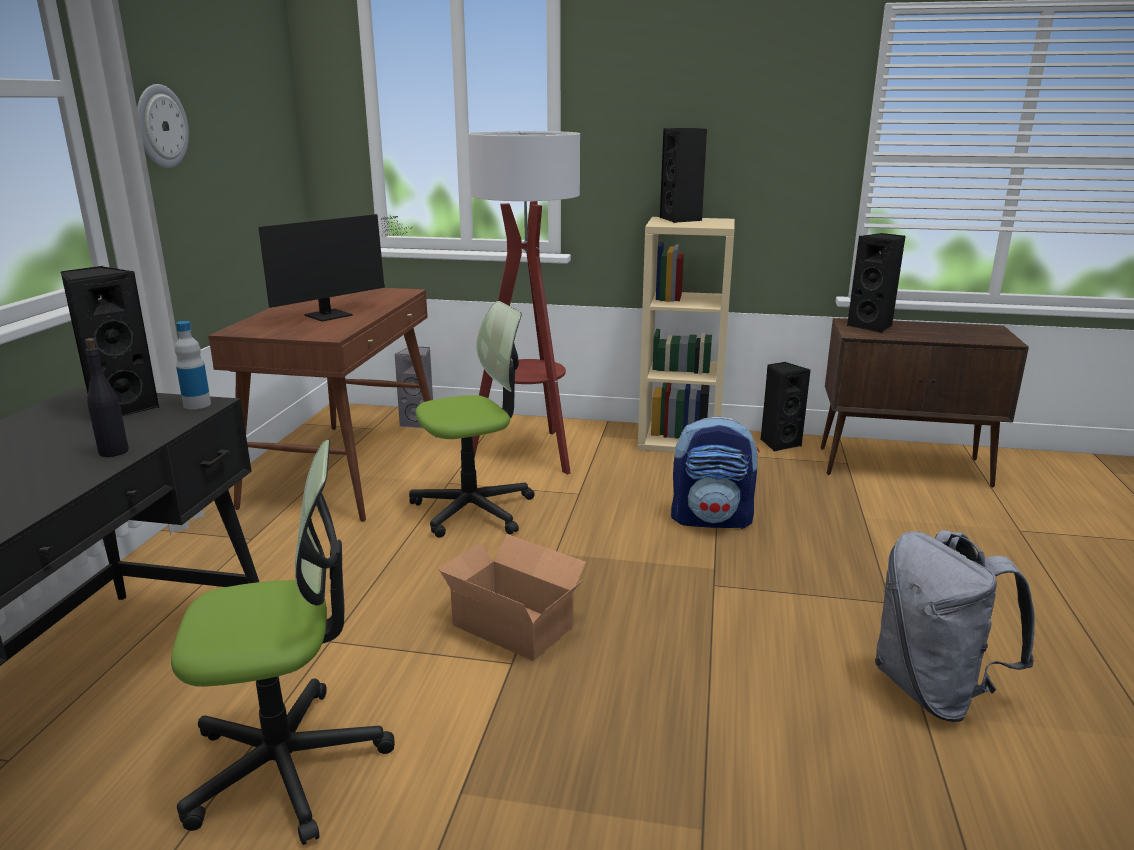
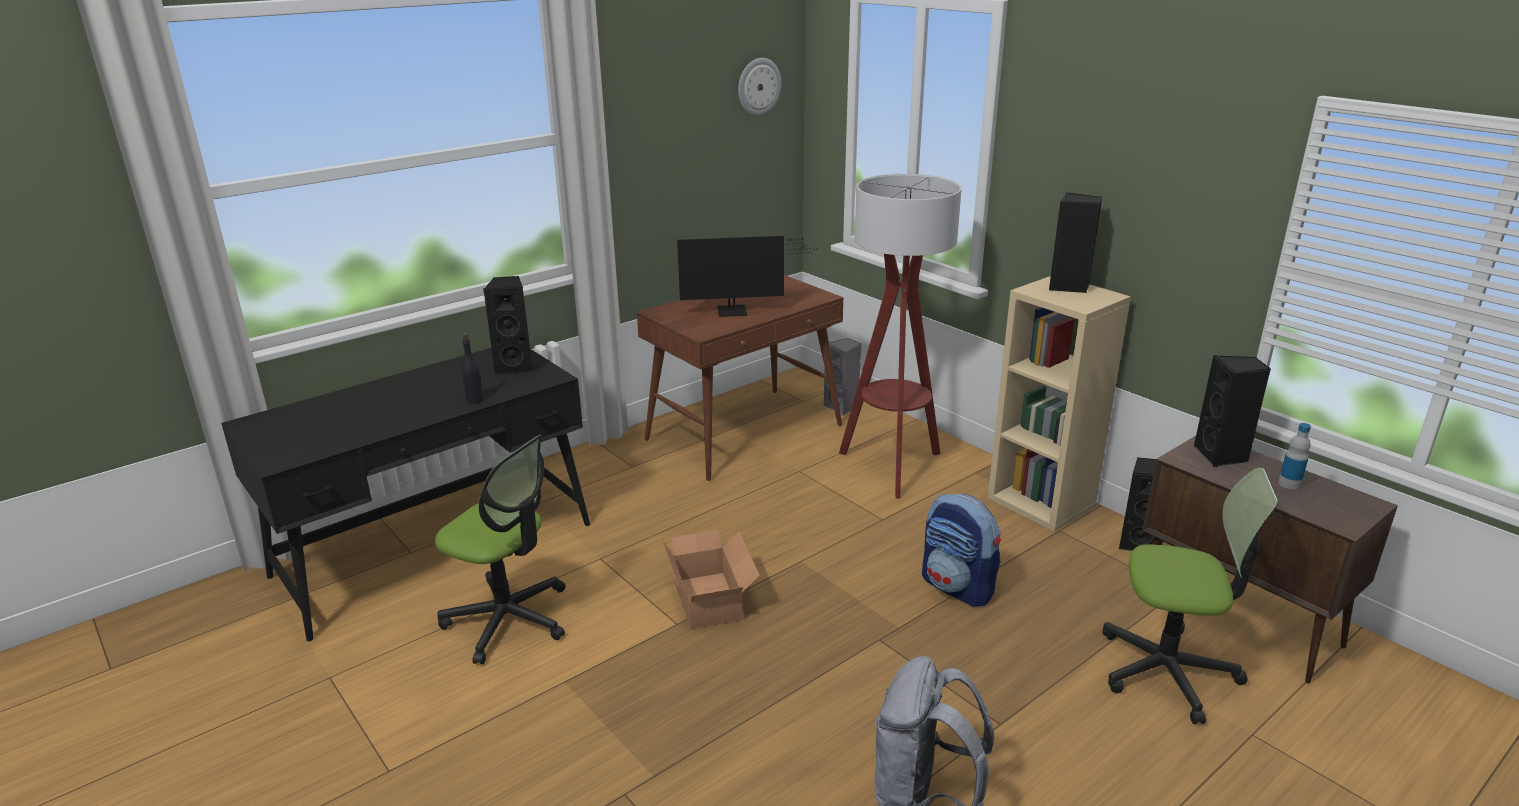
camera: 40 degrees right, 5 degrees up
(160, 126) = (640, 151): wall clock -> wall clock (758, 86)
(197, 404) = (551, 376): bottle -> bottle (1289, 484)
(473, 509) = (789, 501): office chair -> office chair (1167, 671)

